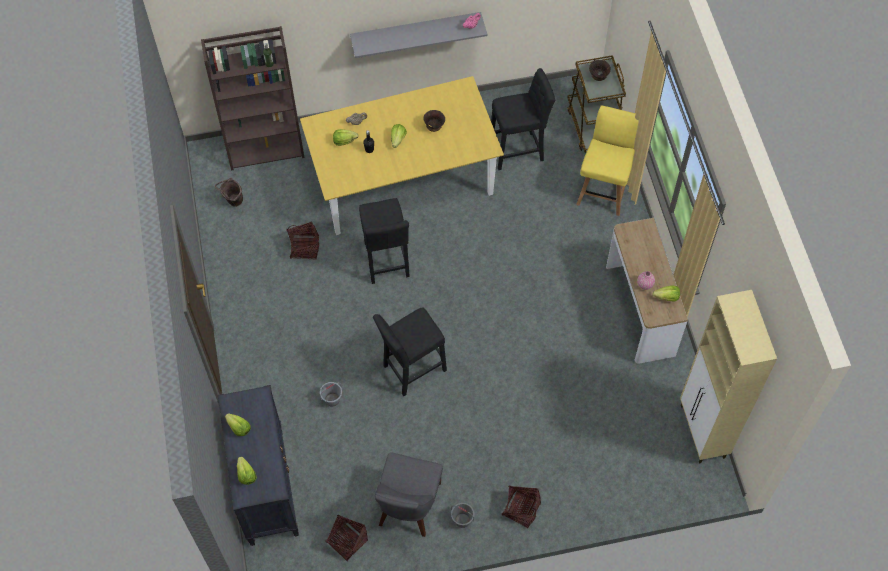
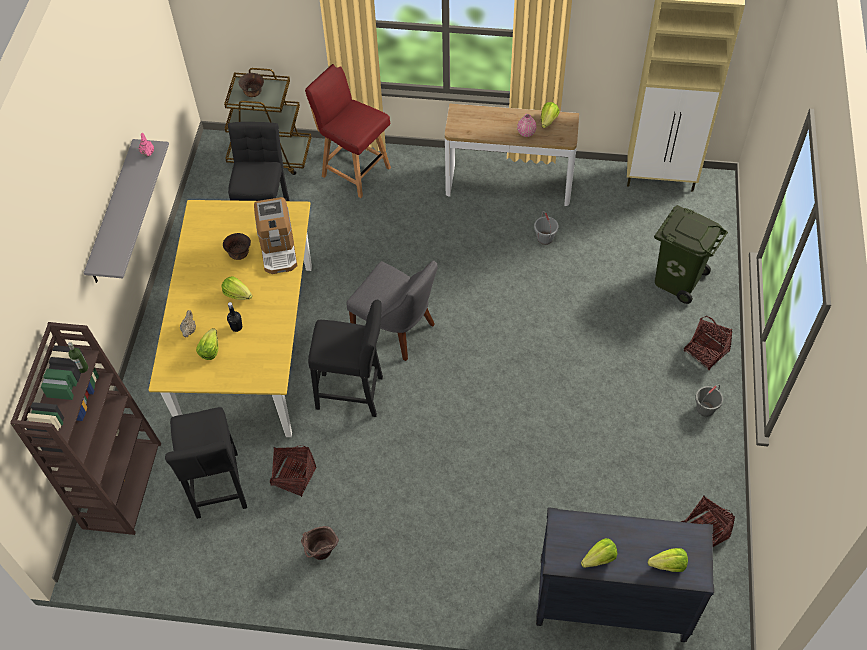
camera: 70 degrees left, 5 degrees down
(233, 202) = (185, 544): brown bucket -> brown bucket (321, 555)
(332, 400) = (516, 500): grey bucket -> grey bucket (545, 238)
(408, 507) = (676, 457): grey chair -> grey chair (396, 330)
(412, 370) = (506, 407): black stool -> black stool (218, 489)
(449, 149) = (278, 249): none -> coffee machine
(590, 471) = (677, 279): none -> green trash can
(603, 191) = (355, 171): yellow chair -> red chair

